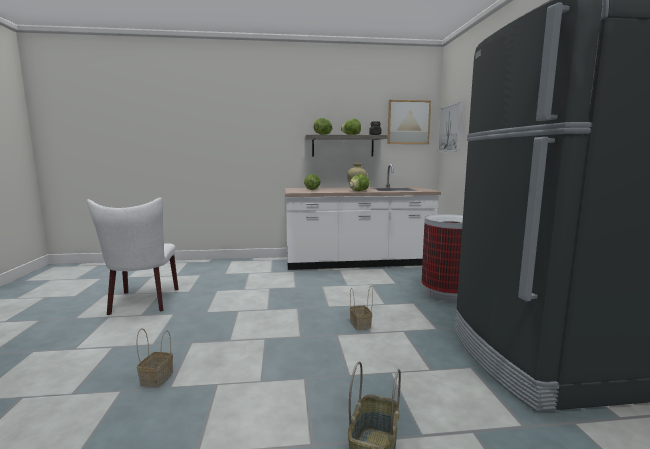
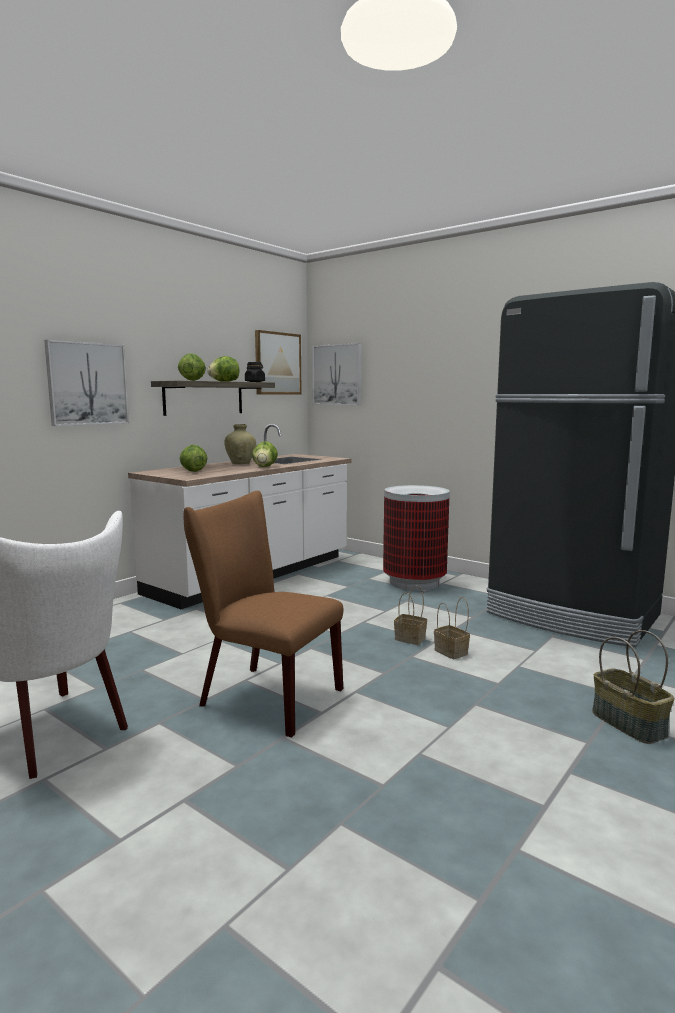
camera: 45 degrees left, 0 degrees up
(156, 379) = (349, 789): basket -> basket (452, 652)
(226, 321) = (263, 696): none -> brown chair
(264, 137) = (87, 384): none -> picture

